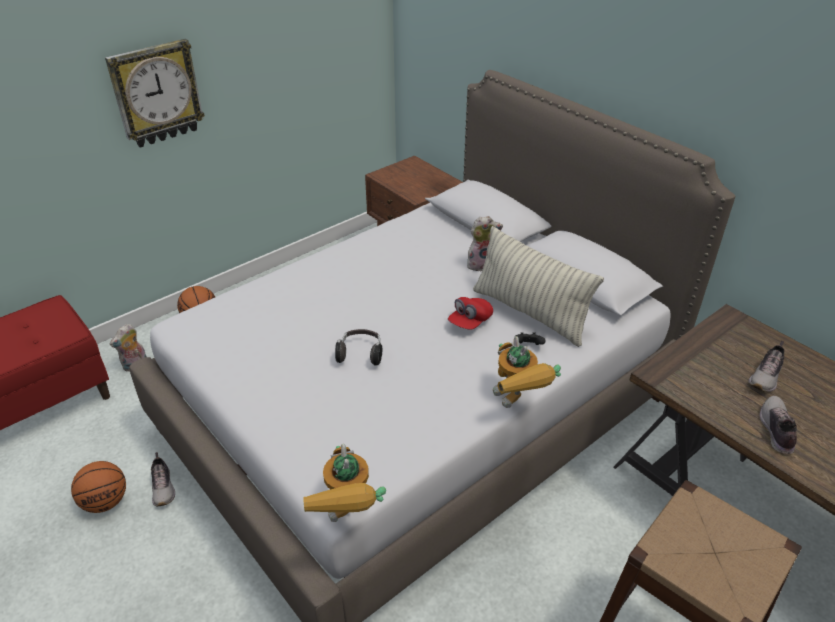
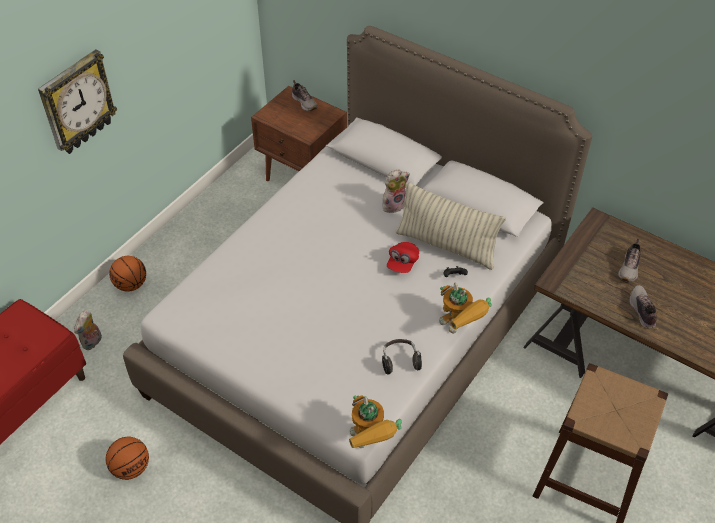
camera: 15 degrees left, 10 degrees up
(163, 487) = (173, 445): shoe -> shoe (304, 102)
(360, 354) = (327, 311): headphones -> headphones (400, 361)

